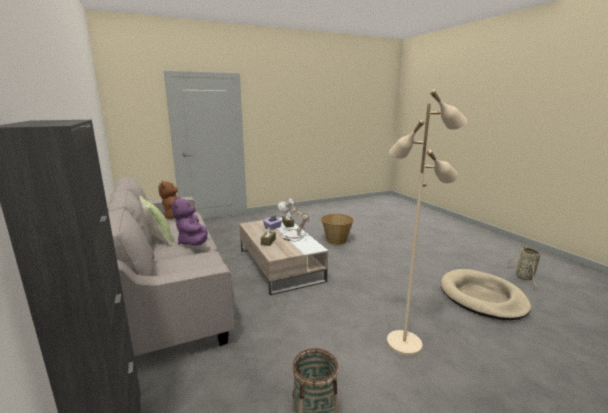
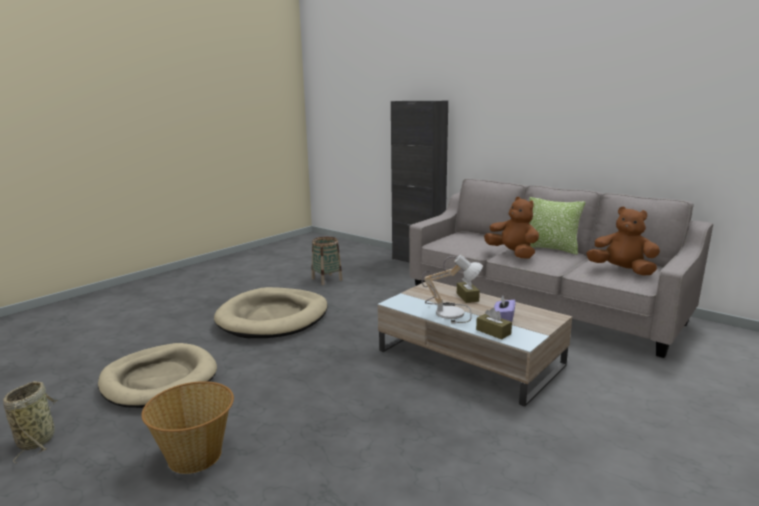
camera: 155 degrees right, 0 degrees up
(193, 243) = (513, 254): purple plush toy -> brown plush toy
(336, 240) = (434, 445): basket -> basket (196, 456)
(404, 343) = (273, 317): beige floor lamp -> beige dog bed

